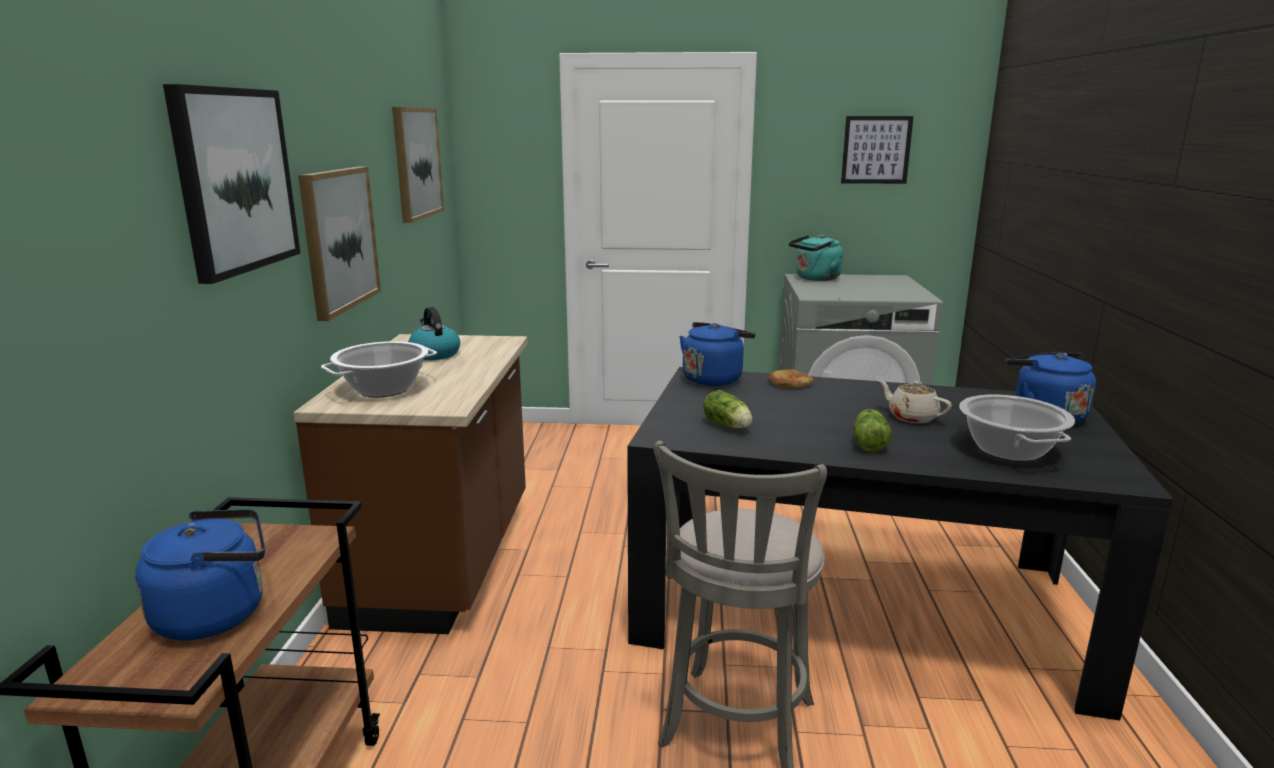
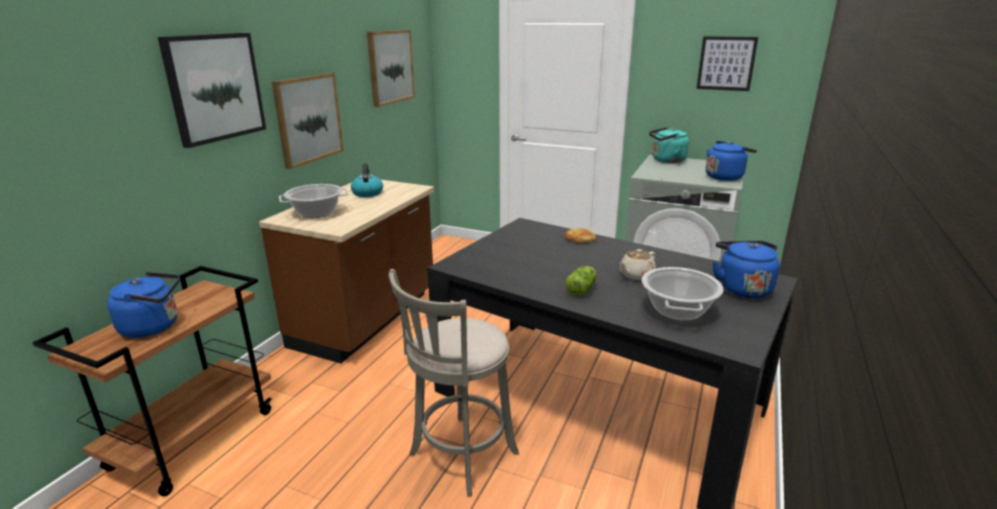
camera: 20 degrees right, 5 degrees up
(714, 378) = (532, 229): blue kettle -> blue kettle (725, 177)
(728, 426) = (502, 263): lettuce -> none
(911, 417) = (636, 275): beige teapot -> beige teapot turned 105 degrees counterclockwise

